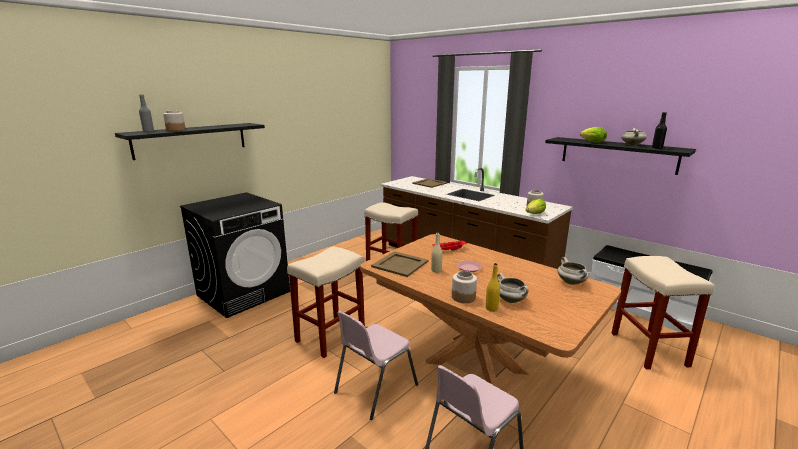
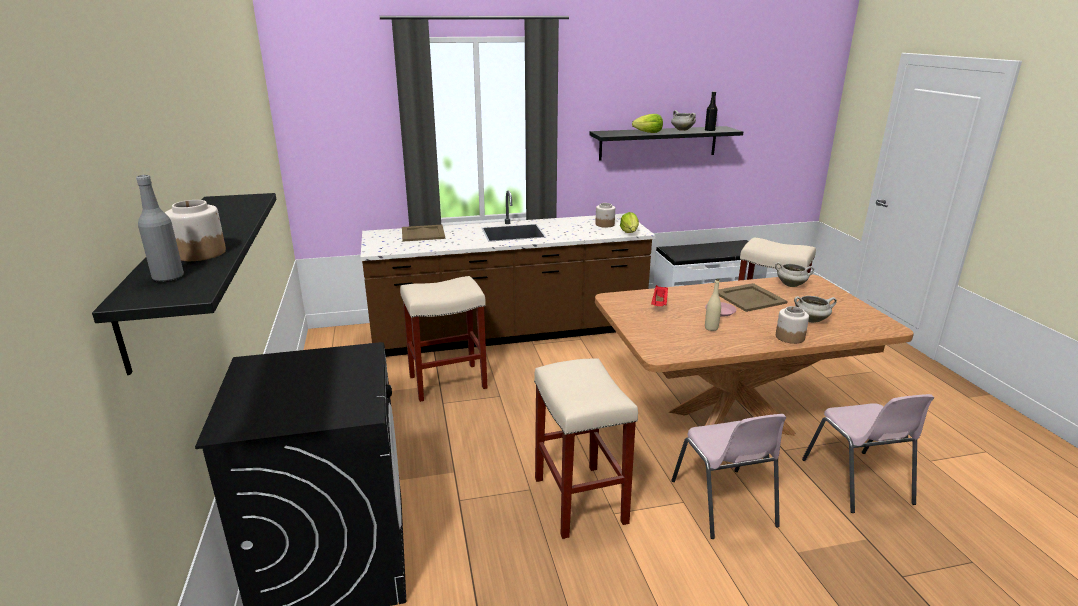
camera: 55 degrees left, 5 degrees up
(399, 264) = (673, 341): beige tray -> beige tray (749, 298)
(491, 308) = (823, 333): yellow bottle -> none

